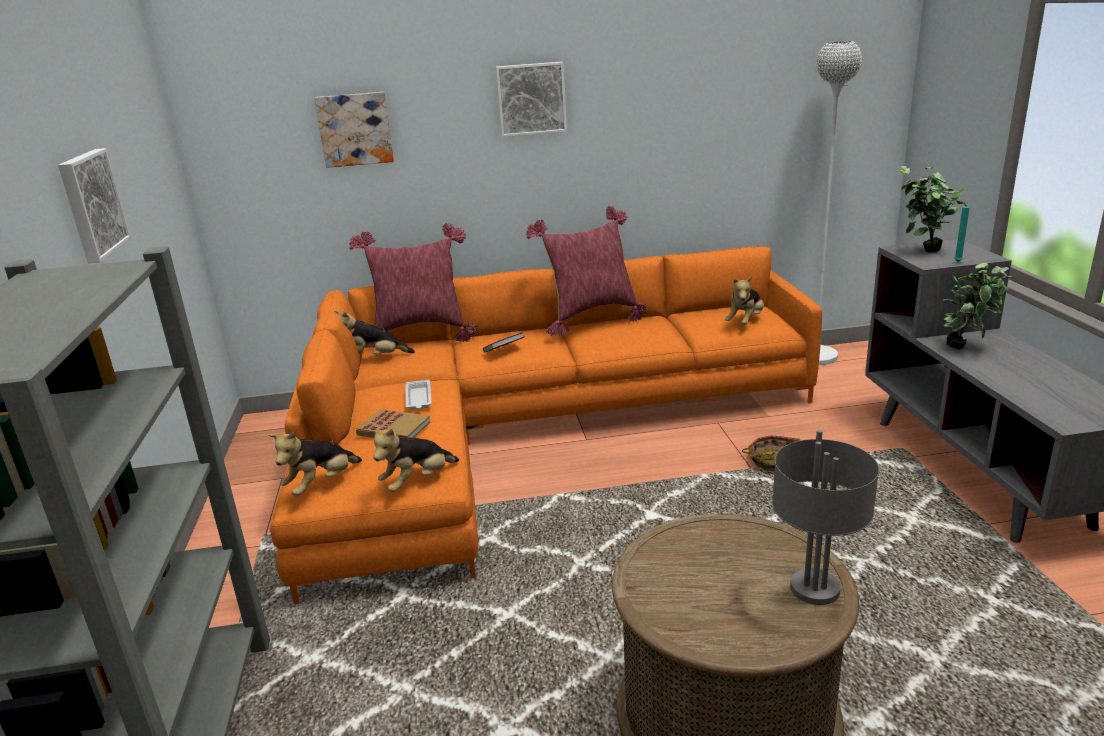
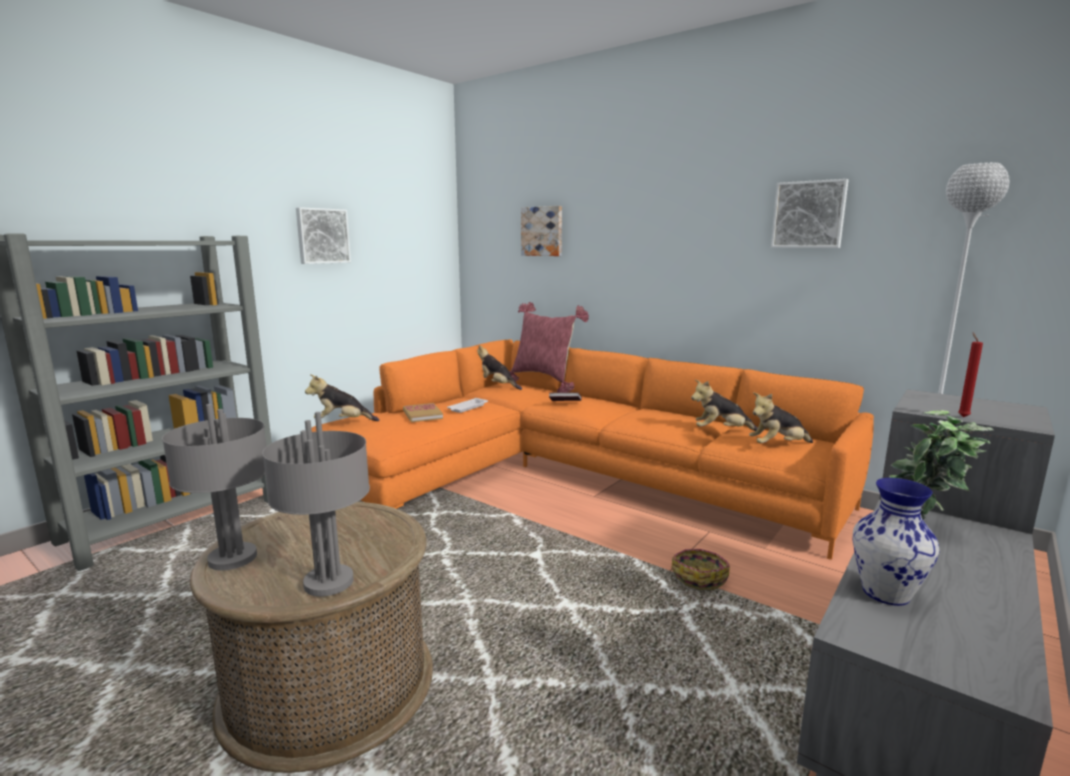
camera: 45 degrees right, 10 degrees down
(417, 482) = (376, 440): plush toy -> plush toy (721, 431)
(531, 99) = (658, 216): picture -> picture (809, 215)
(589, 324) = (655, 410): red pillow -> none
(707, 634) = (231, 558): none -> grey table lamp
(923, 252) = (945, 402): potted plant -> none
(956, 261) = (962, 416): turquoise candle -> red candle
(1032, 395) = (884, 593): none -> vase

